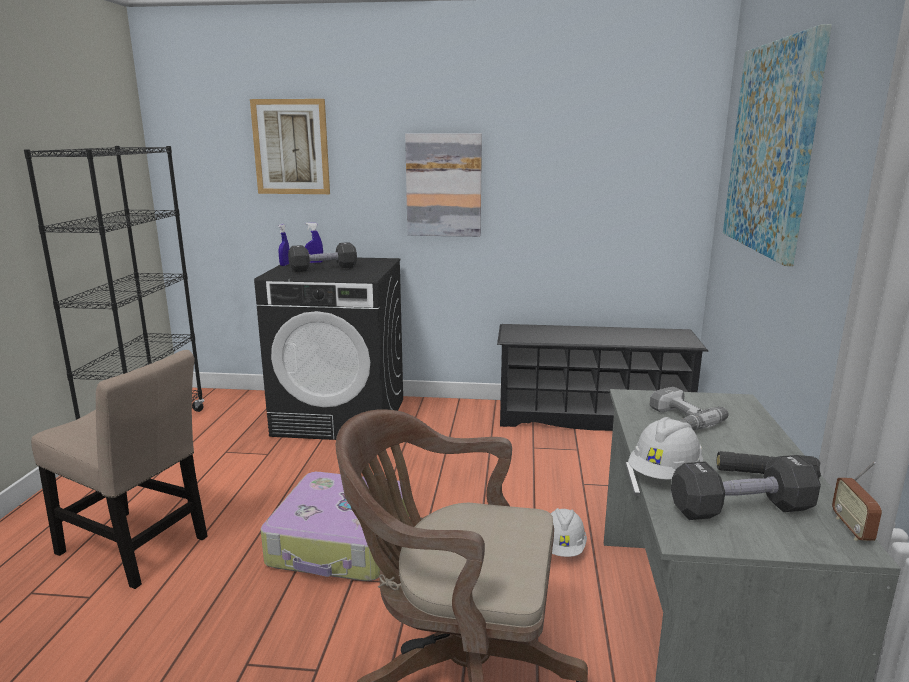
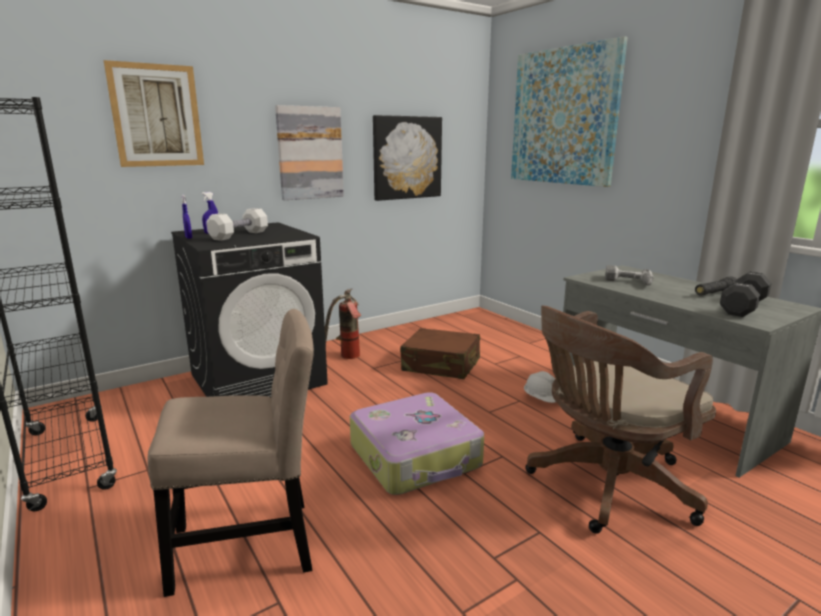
camera: 40 degrees left, 0 degrees up
(323, 269) = (239, 235): black dumbbell -> white dumbbell
(441, 422) = (346, 358): none -> fire extinguisher
(519, 463) = (441, 365): none -> brown suitcase
(576, 194) = (407, 158): none -> picture
(592, 418) = (437, 327): black shoe rack -> none
(664, 474) = (687, 304): white hard hat -> none
(852, 529) = (783, 301): radio -> none

